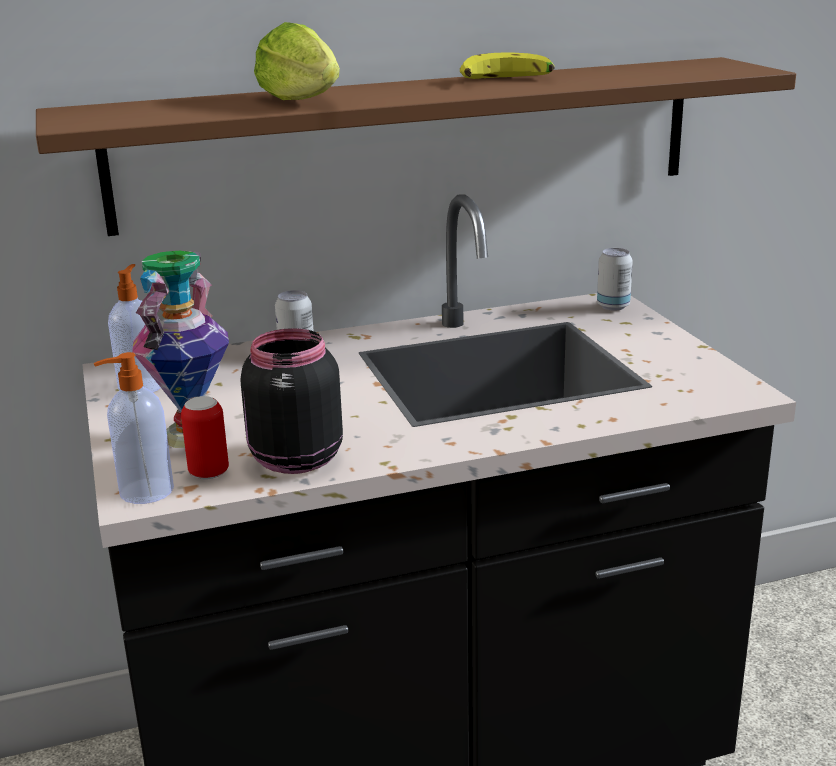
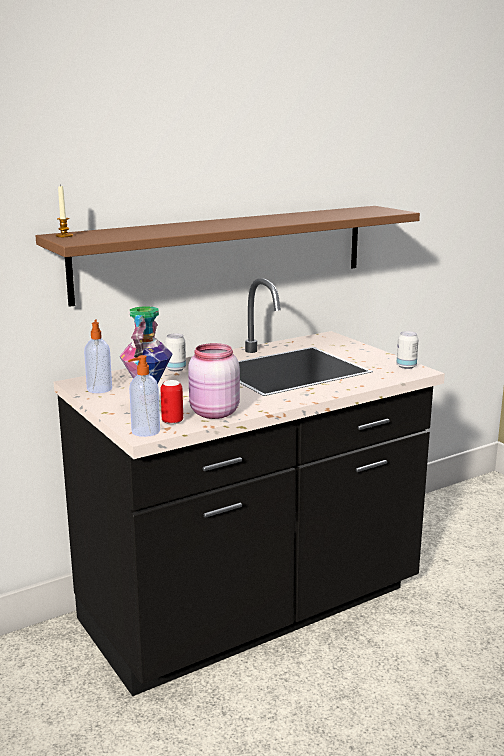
camera: 15 degrees left, 5 degrees down
(75, 112) = (64, 236): none -> candle
(293, 460) = (213, 413): black jar -> pink jar
(303, 101) = (185, 228): lettuce -> none
(506, 81) = (279, 218): banana -> none
(613, 306) = (331, 338): can -> can (406, 366)

